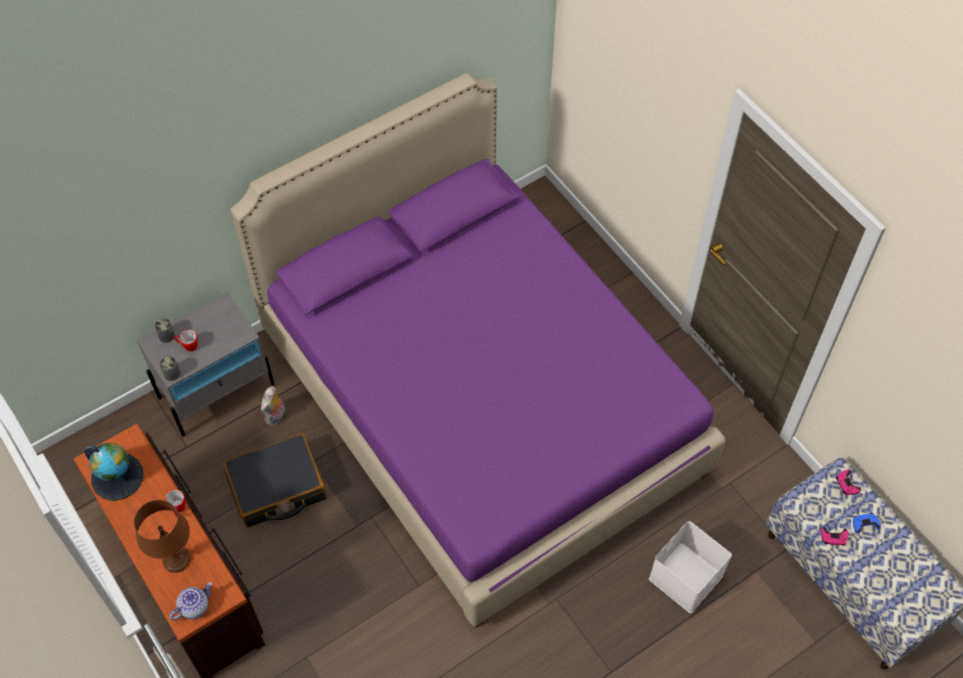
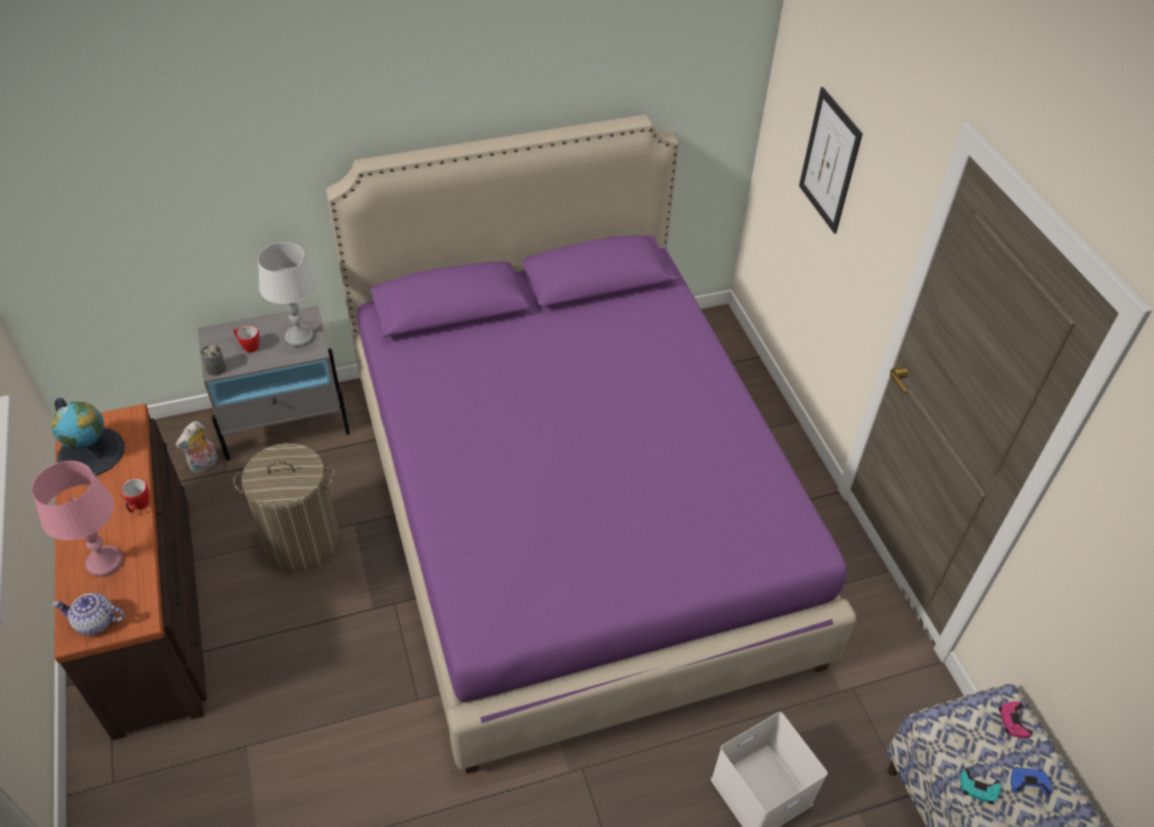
camera: 15 degrees right, 10 degrees down
(166, 336) = (231, 331): can -> none
(177, 559) = (105, 562): brown table lamp -> pink table lamp
(194, 606) = (95, 622): teapot -> teapot turned 150 degrees counterclockwise
(226, 325) = (300, 336): none -> grey table lamp
(275, 416) = (335, 466): plush toy -> plush toy (204, 464)
(277, 487) = (302, 541): black suitcase -> laundry basket
(627, 88) = (829, 161): none -> picture
(834, 537) = (978, 788): pink game controller -> turquoise game controller

